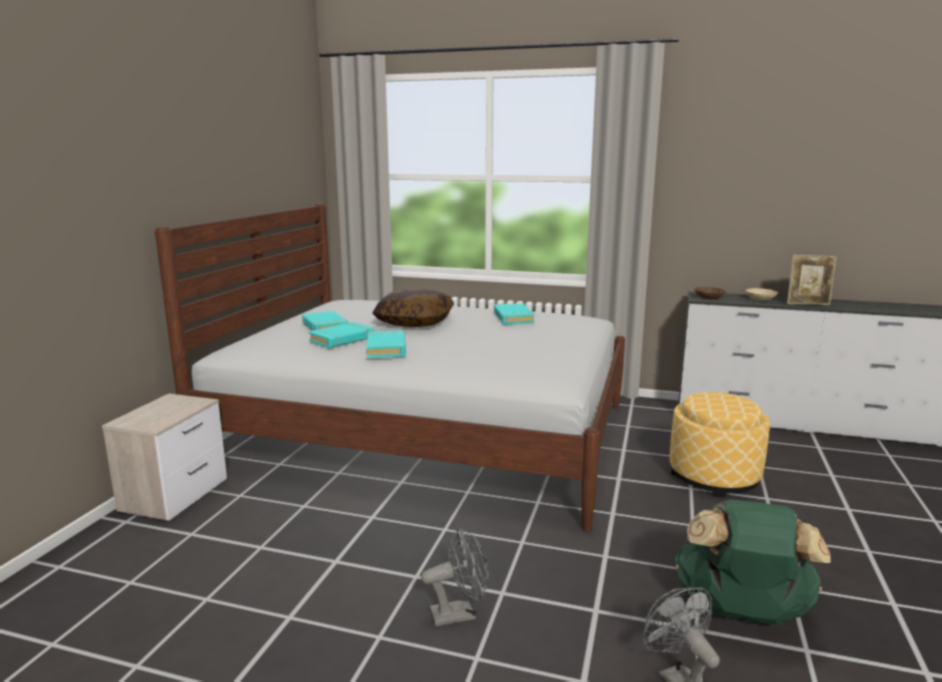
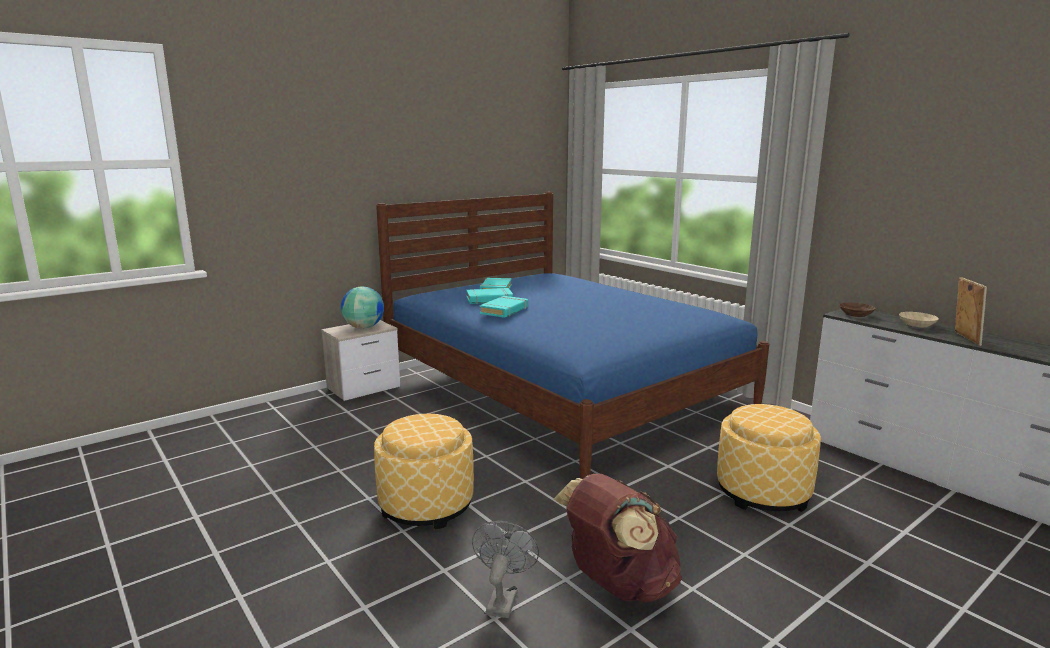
camera: 35 degrees right, 0 degrees up
(168, 409) = (363, 327): none -> globe
(414, 322) = (563, 296): pillow -> none
(427, 434) = (561, 393): white bed -> blue bed
(459, 614) = (426, 505): grey fan -> ottoman
(513, 318) = (647, 305): turquoise book -> none
(741, 612) = (618, 585): green backpack -> brown backpack
(808, 304) = (964, 338): picture frame -> picture frame turned 120 degrees counterclockwise

